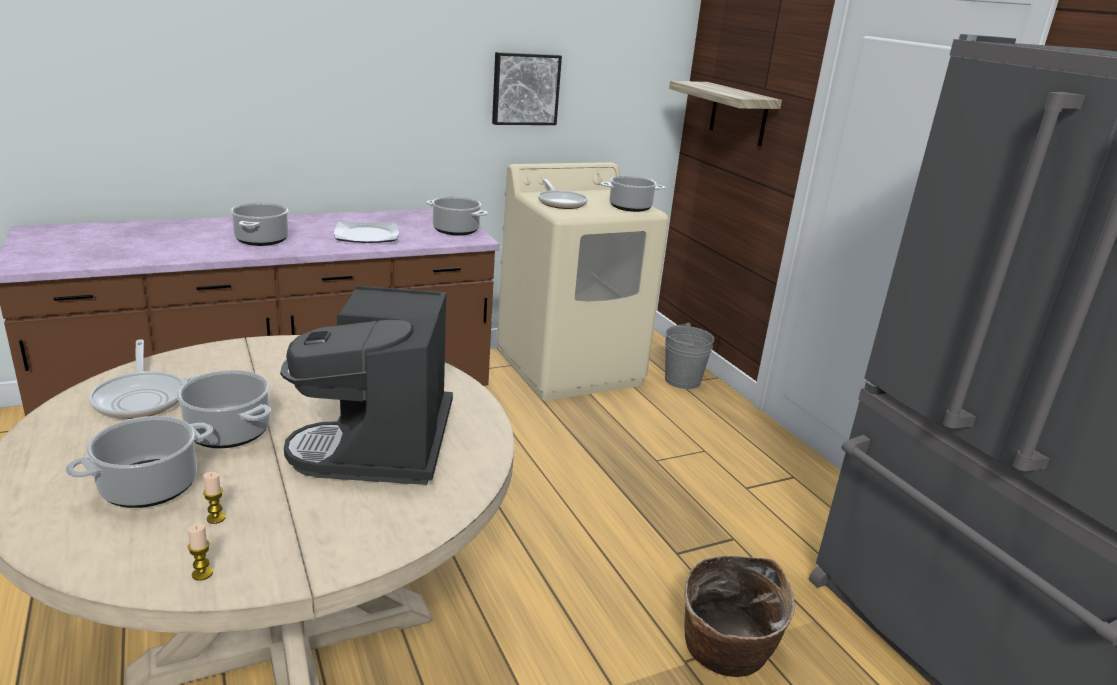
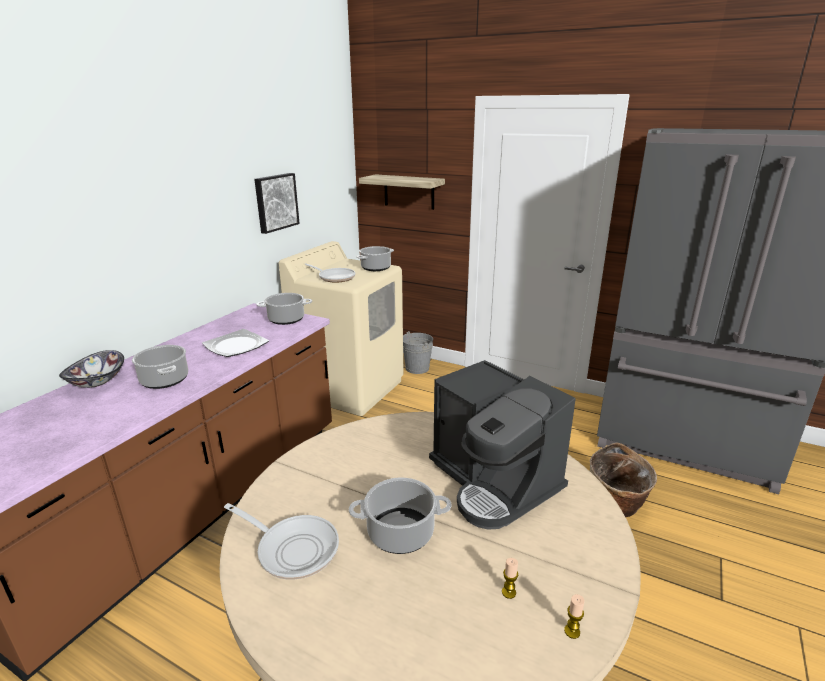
camera: 35 degrees left, 0 degrees up
(148, 487) = (432, 605): cooking pot -> none
(217, 224) = (98, 382): none -> bowl

